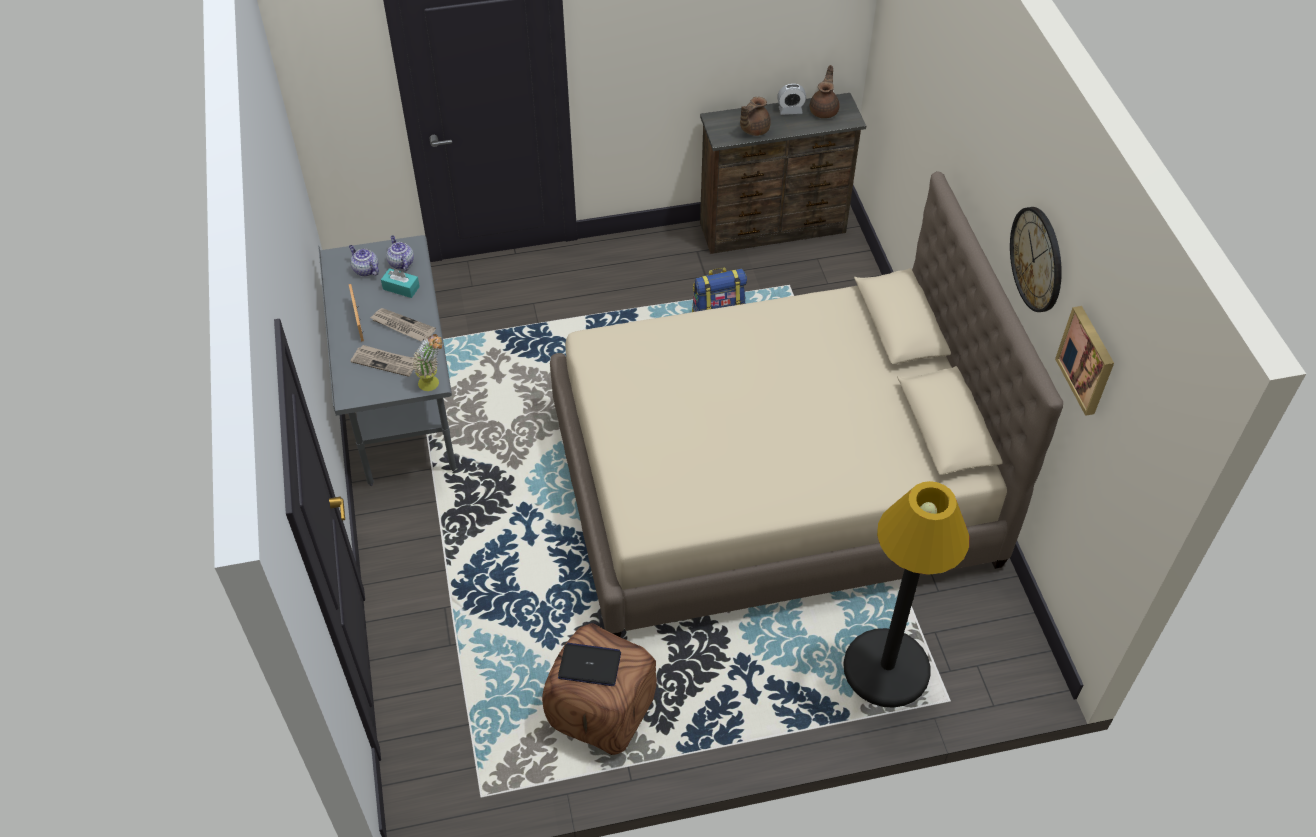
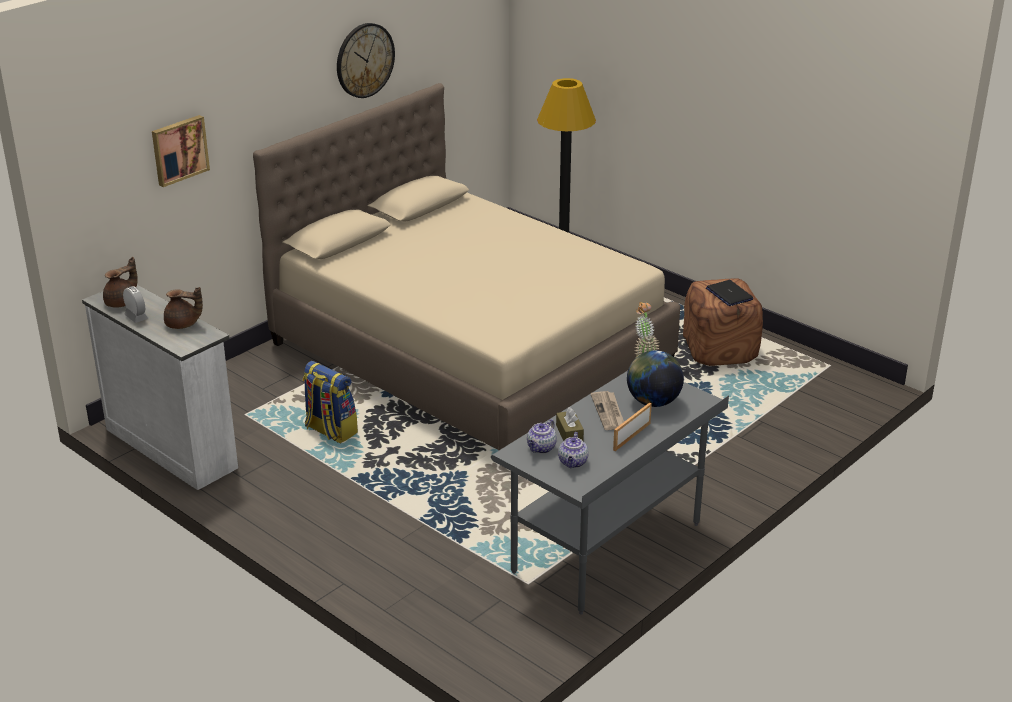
camera: 125 degrees left, 20 degrees down
(386, 362) = (653, 402): newspaper -> globe
(401, 288) = (569, 433): turquoise tissue box -> brown tissue box
(774, 229) = (172, 447): brown dresser -> white dresser
(824, 110) = (122, 302): brown teapot -> brown teapot turned 150 degrees clockwise
(1088, 360) = (430, 43): picture -> picture (179, 150)

